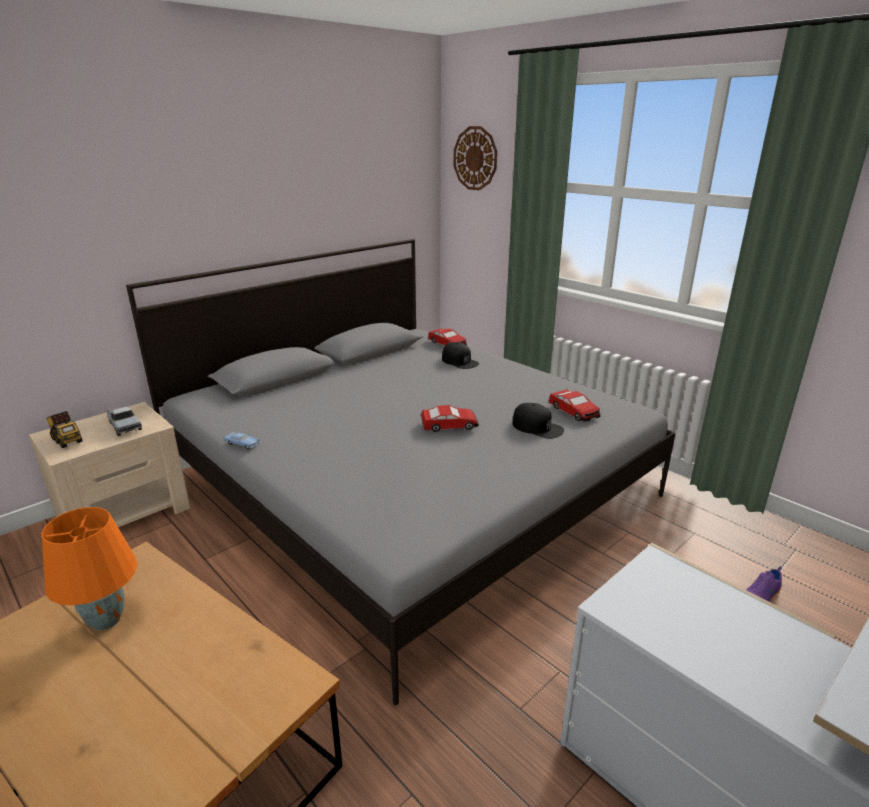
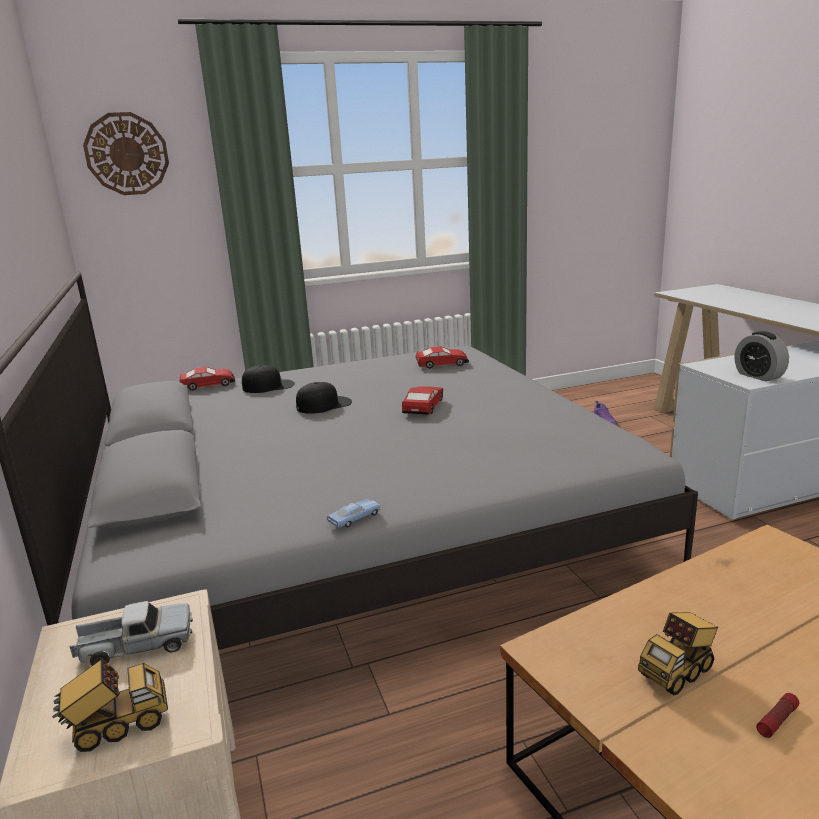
camera: 65 degrees left, 5 degrees down
(45, 673) = (777, 720): none -> flashlight
(106, 621) = (677, 671): orange table lamp -> toy truck
(537, 427) = (459, 378): black cap -> black cap (324, 405)
(646, 615) = (758, 376): none -> alarm clock

